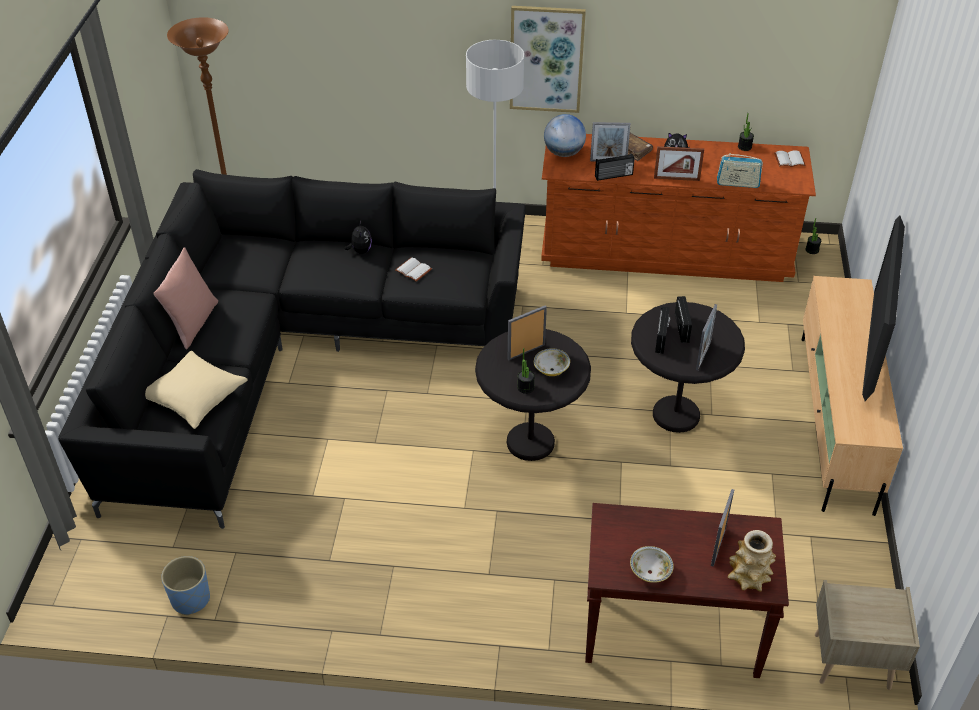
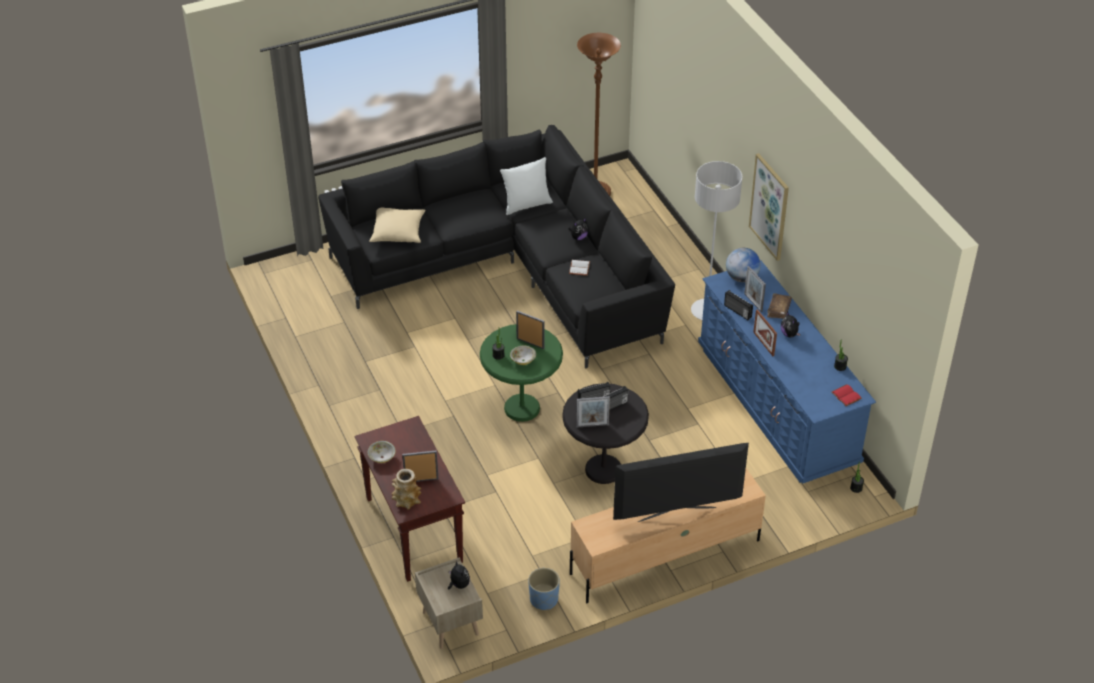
camera: 60 degrees right, 0 degrees up
(190, 599) = (301, 321): blue planter -> blue planter (543, 599)
(192, 323) = (455, 201): pink pillow -> none
(261, 269) = (526, 205): none -> white pillow
(530, 442) = (522, 408): black side table -> green side table
(665, 251) = (776, 405): brown dresser -> blue dresser
(738, 183) = (787, 377): radio -> none
(789, 159) = (847, 396): white book -> red book
(868, 601) = (458, 585): none -> plush toy

